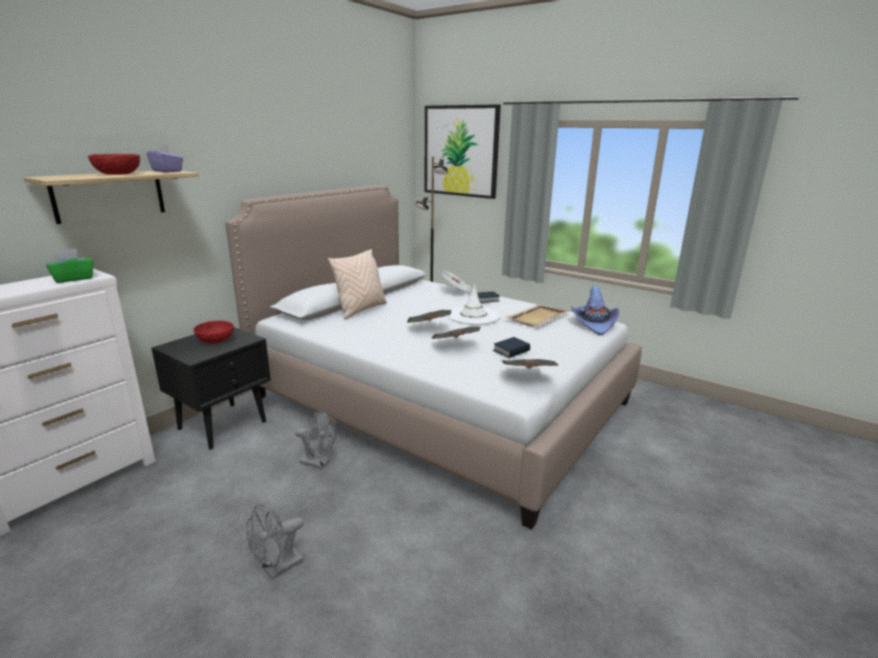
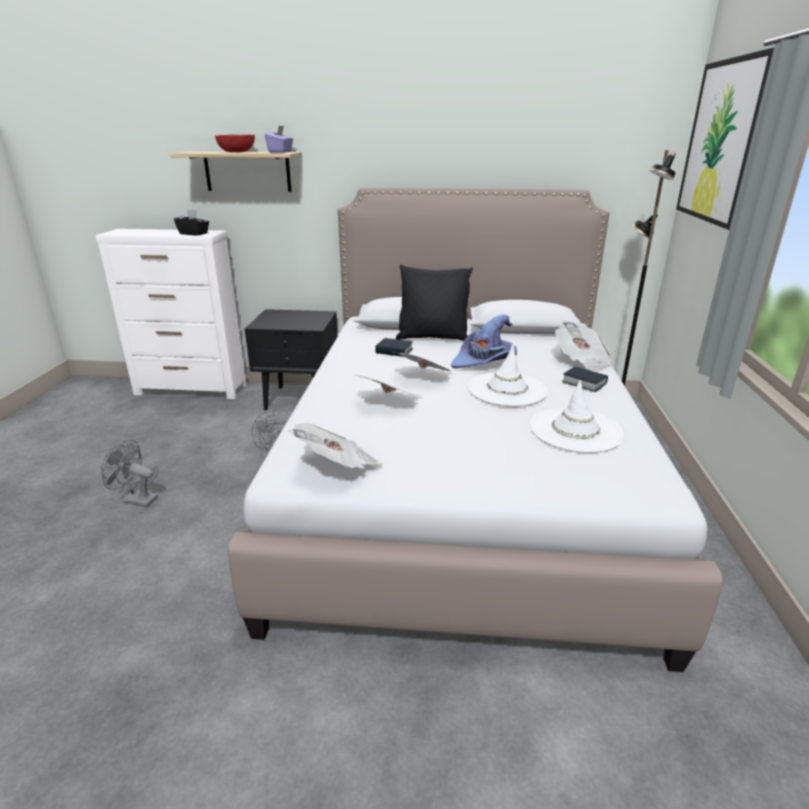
camera: 60 degrees right, 5 degrees up
(73, 278) = (194, 233): green tissue box -> black tissue box
(215, 341) = (297, 319): red bowl -> none
(361, 310) = (432, 337): beige pillow -> black pillow
(511, 351) = (412, 438): book -> book (394, 351)
(537, 317) = (575, 430): beige tray -> white hat
(594, 324) = (629, 482): purple hat -> purple hat (484, 361)

